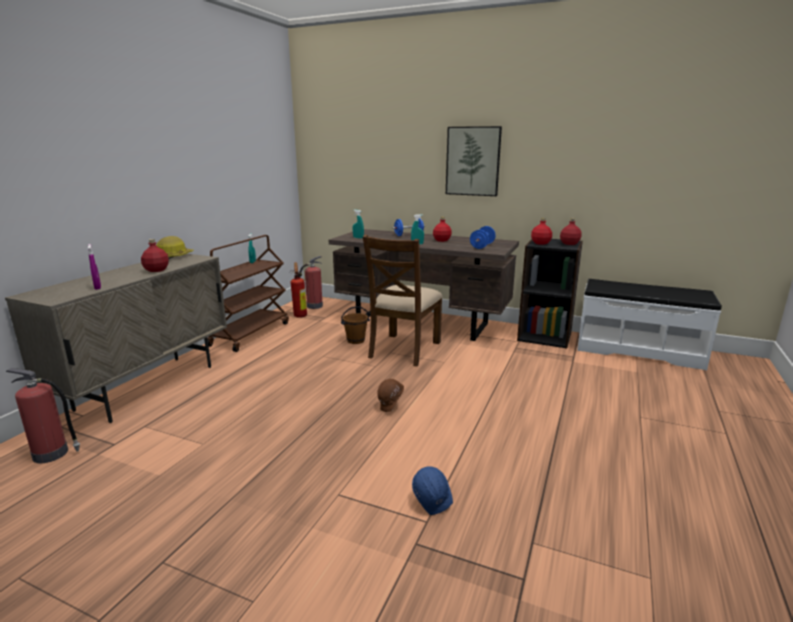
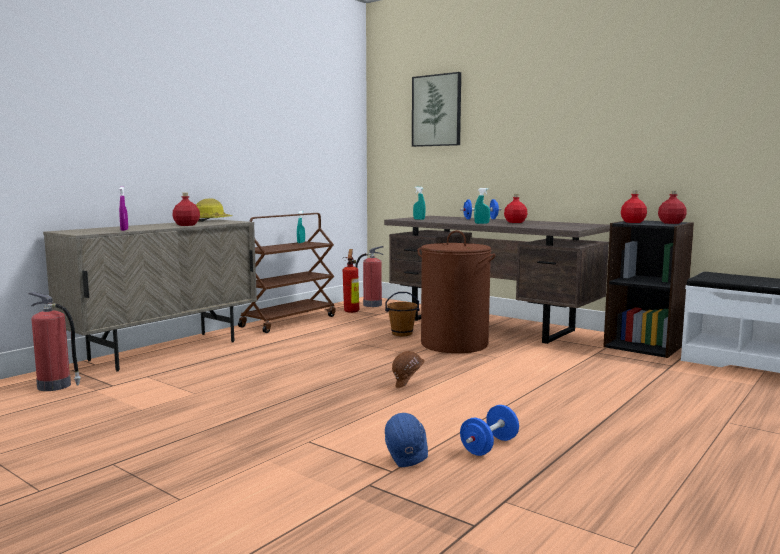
camera: 15 degrees right, 10 degrees down
(403, 349) = (454, 344): brown chair -> brown laundry basket
(473, 161) = (557, 131): picture -> picture (437, 110)
(482, 246) = (559, 226): blue dumbbell -> blue dumbbell (489, 446)

